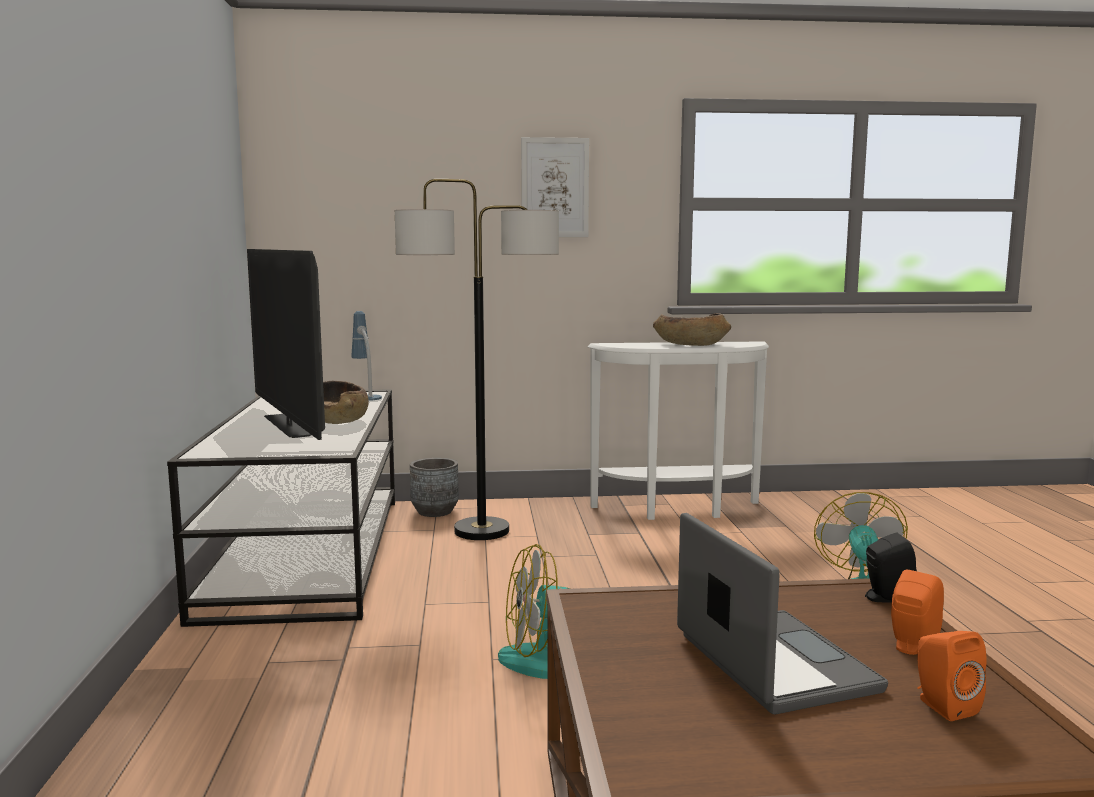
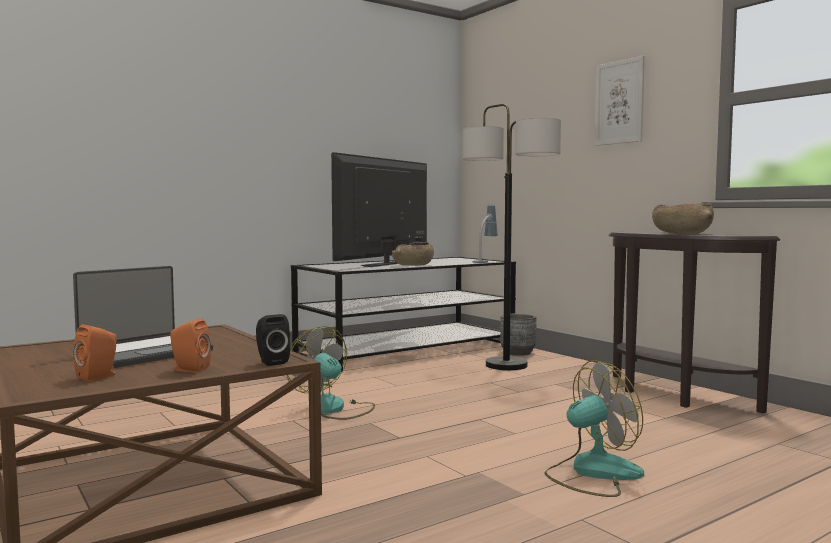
camera: 60 degrees right, 5 degrees down
(679, 510) = (671, 395): white console table -> brown console table

